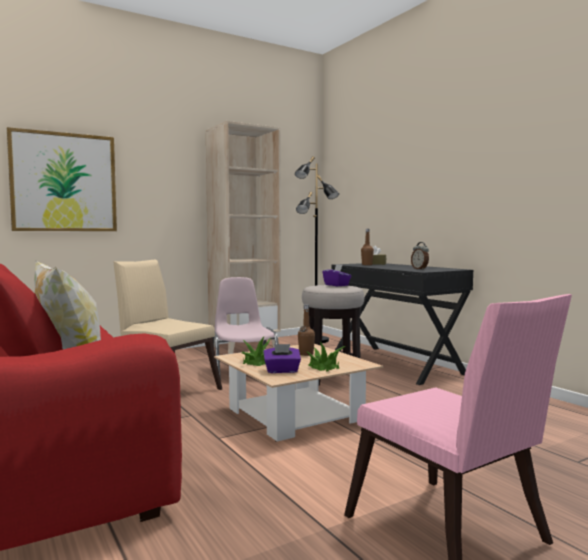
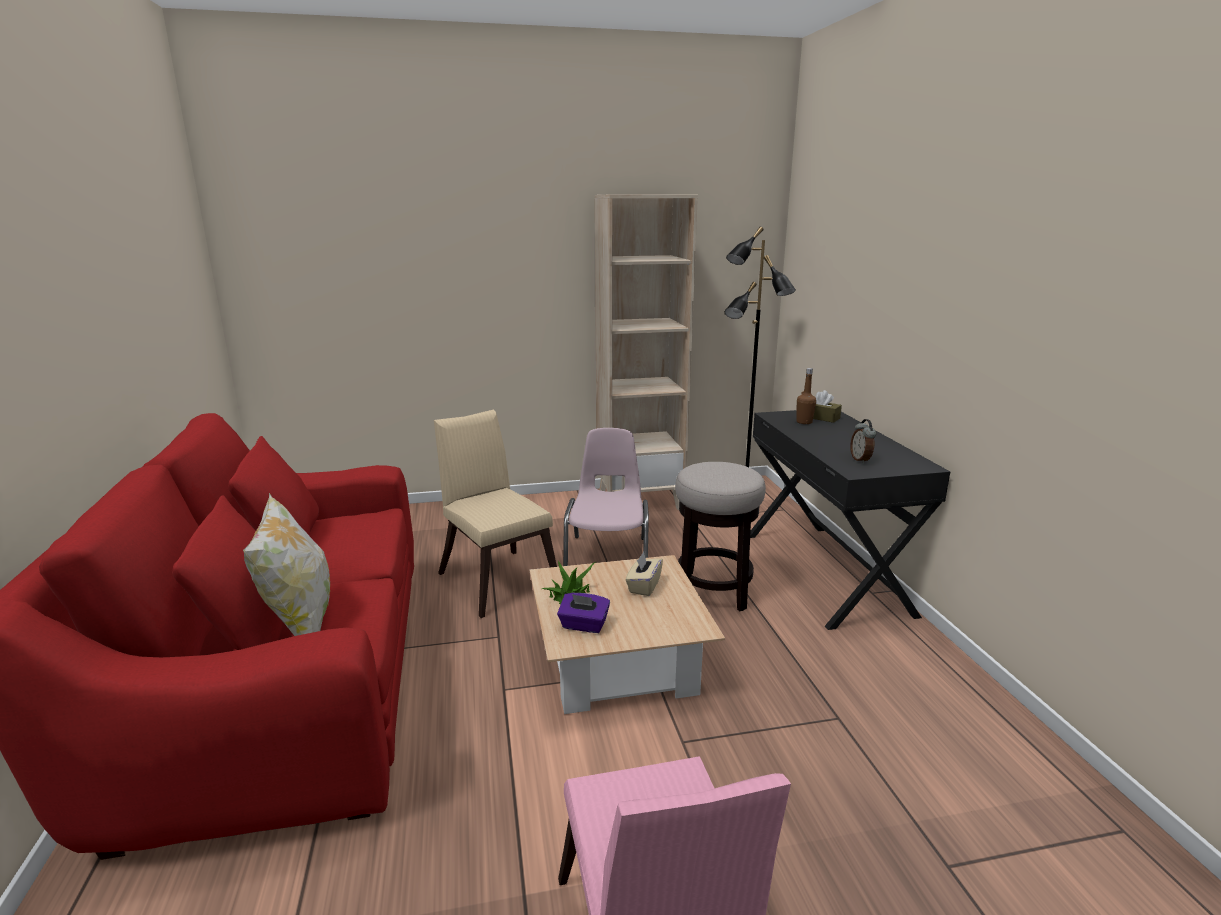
camera: 20 degrees right, 15 degrees up
(64, 182) = (404, 285): picture -> none
(306, 354) = (643, 586): brown bottle -> beige tissue box
(324, 367) = (643, 625): potted plant -> none
(336, 285) = (727, 472): purple tissue box -> none

